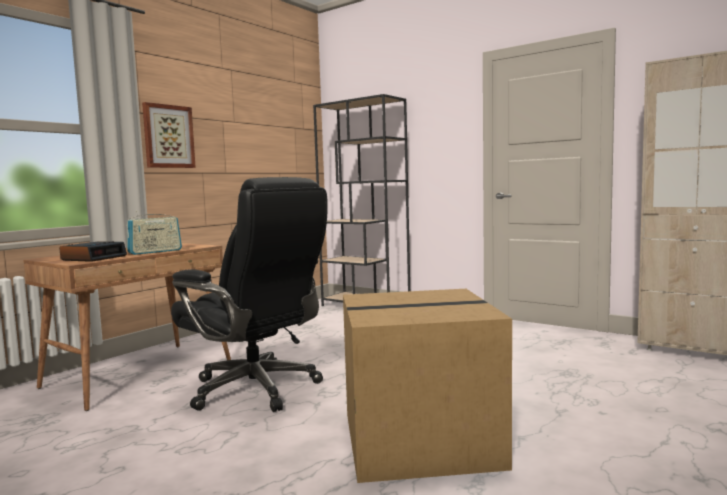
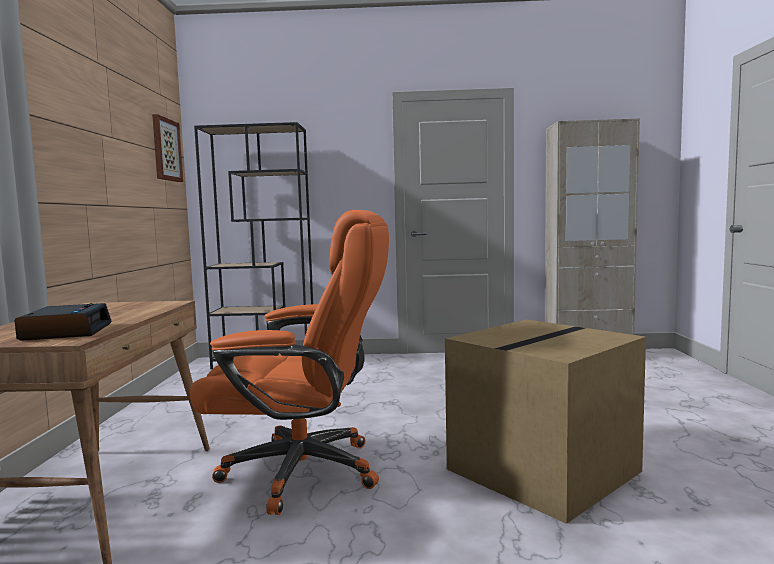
camera: 35 degrees left, 0 degrees up
(155, 252) = (133, 315): radio -> none
(168, 136) = (51, 150): picture -> picture (166, 149)
(255, 388) = (302, 472): black office chair -> orange office chair

